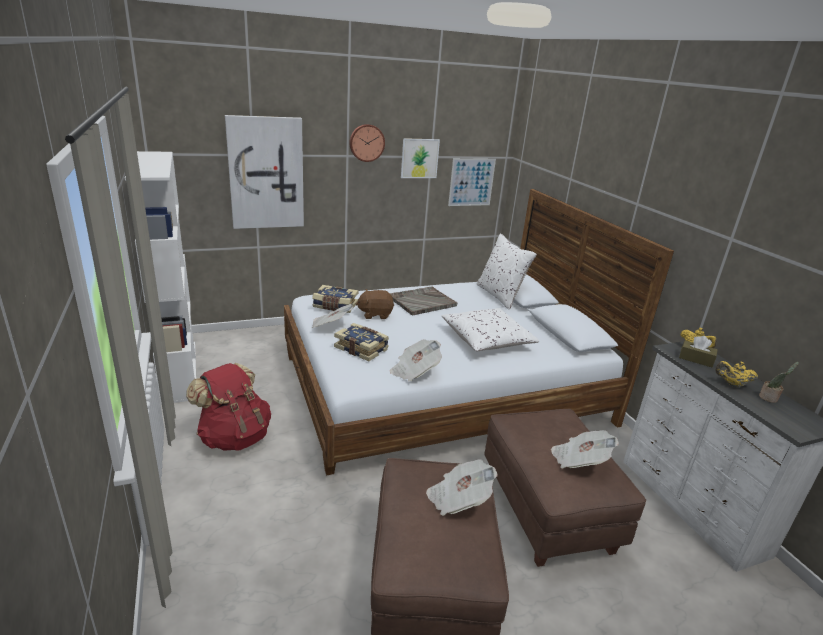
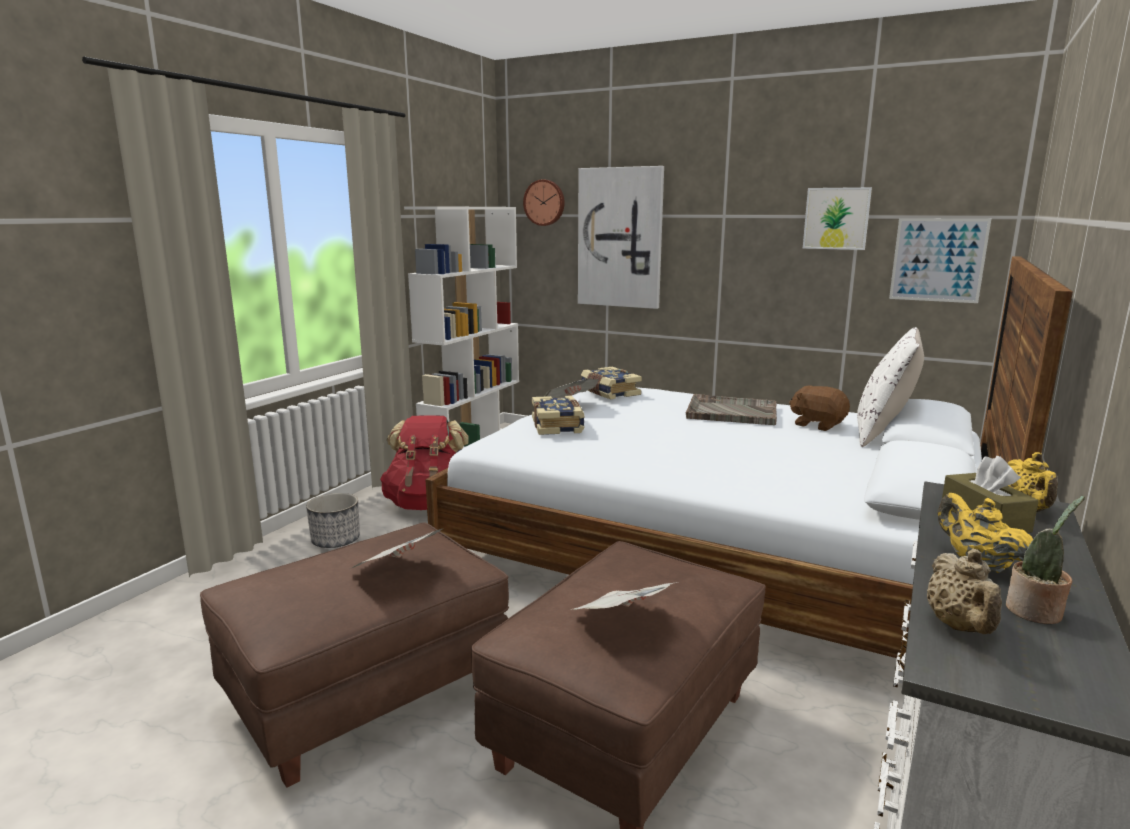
camera: 50 degrees right, 10 degrees down
(219, 503) = (336, 540): none -> planter
(366, 142) = (751, 196): wall clock -> wall clock (545, 202)
(375, 314) = (641, 408): brown plush toy -> brown plush toy (817, 425)
(414, 371) = (572, 456): newspaper -> none
(486, 340) = (742, 461): white pillow -> none
(773, 414) = (961, 627): none -> beige teapot

